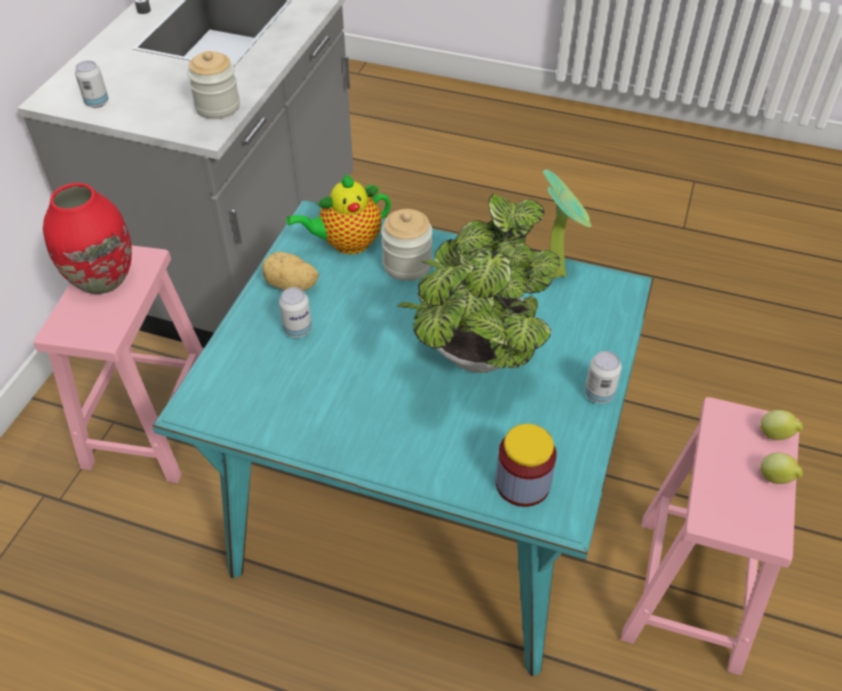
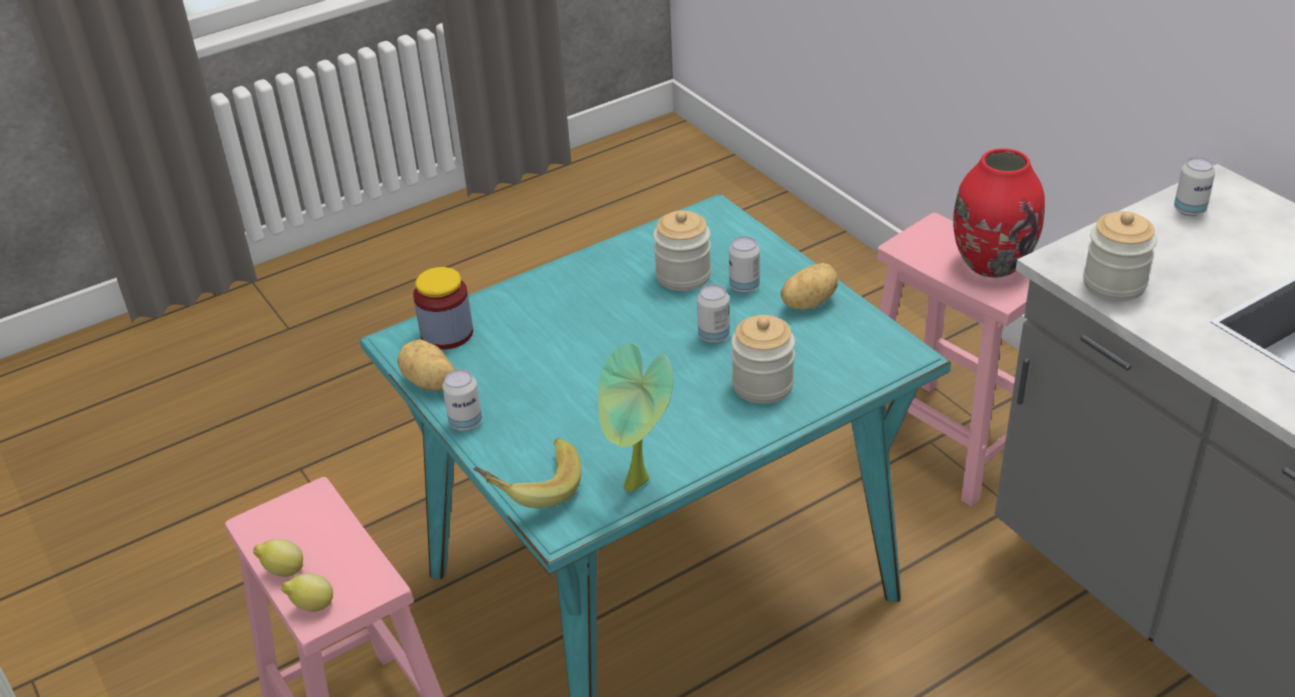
camera: 130 degrees right, 10 degrees down
(311, 374) = (683, 276): none -> jar
(347, 243) = (837, 359): teapot -> none
(375, 315) = (714, 336): none -> can
(476, 358) = (593, 371): potted plant -> none
(586, 448) = (429, 383): none -> potato
(613, 318) = (531, 488): none -> banana

